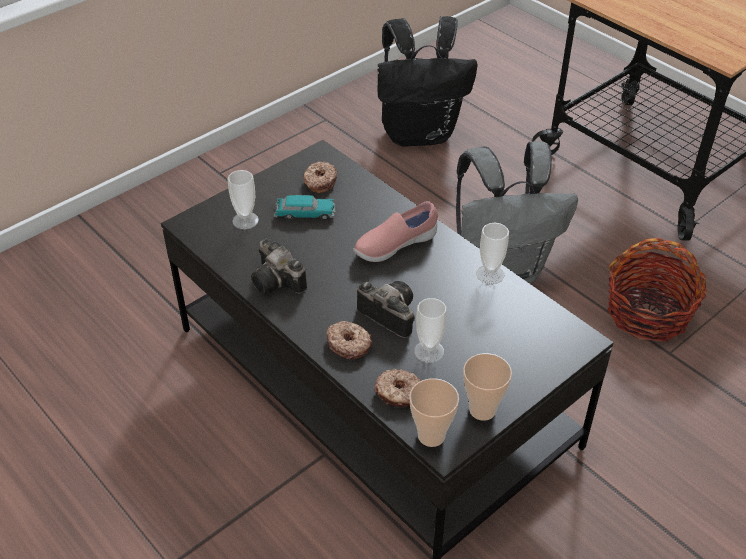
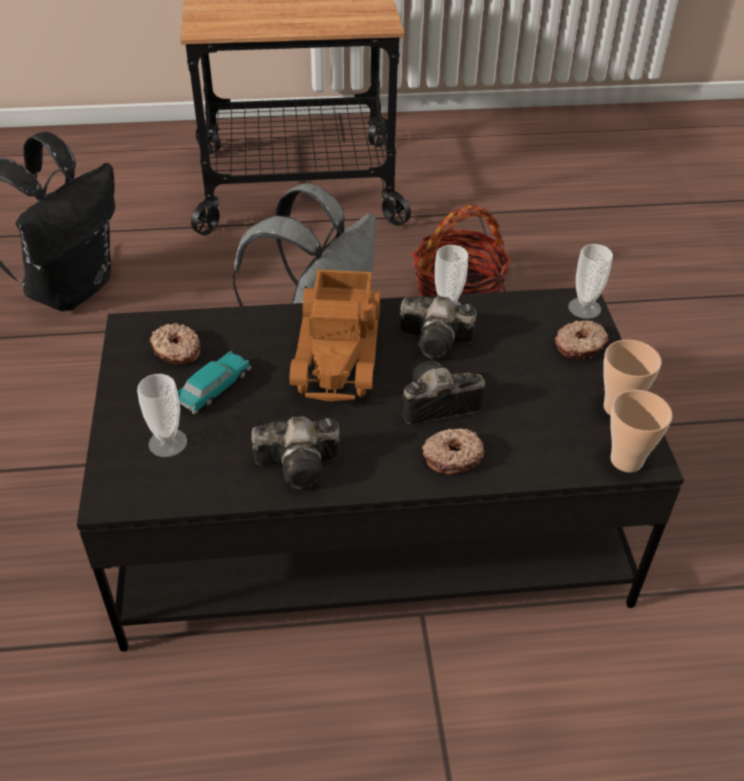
camera: 55 degrees left, 0 degrees up
(394, 246) = (340, 349): pink shoe -> toy truck
(399, 394) = (553, 454): donut -> donut (580, 346)
(429, 351) = (513, 403): cup -> cup (584, 308)
(451, 286) = (438, 341): none -> camera

